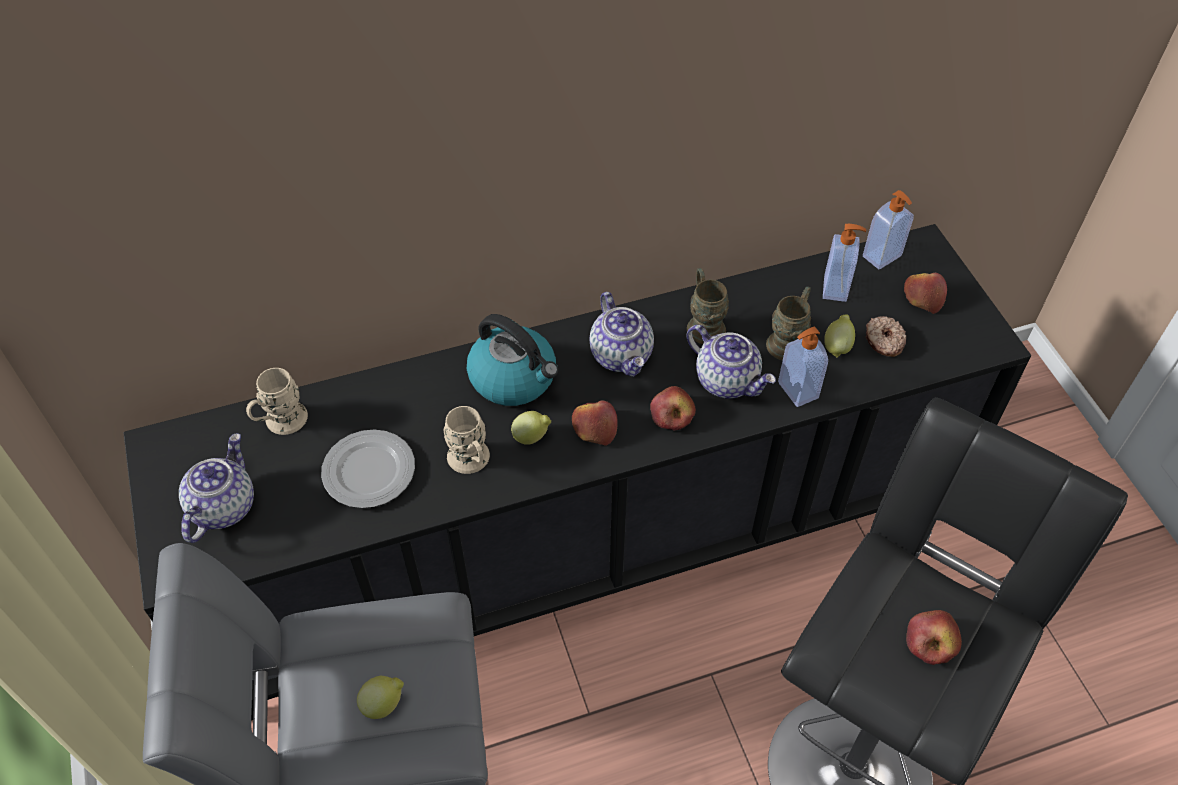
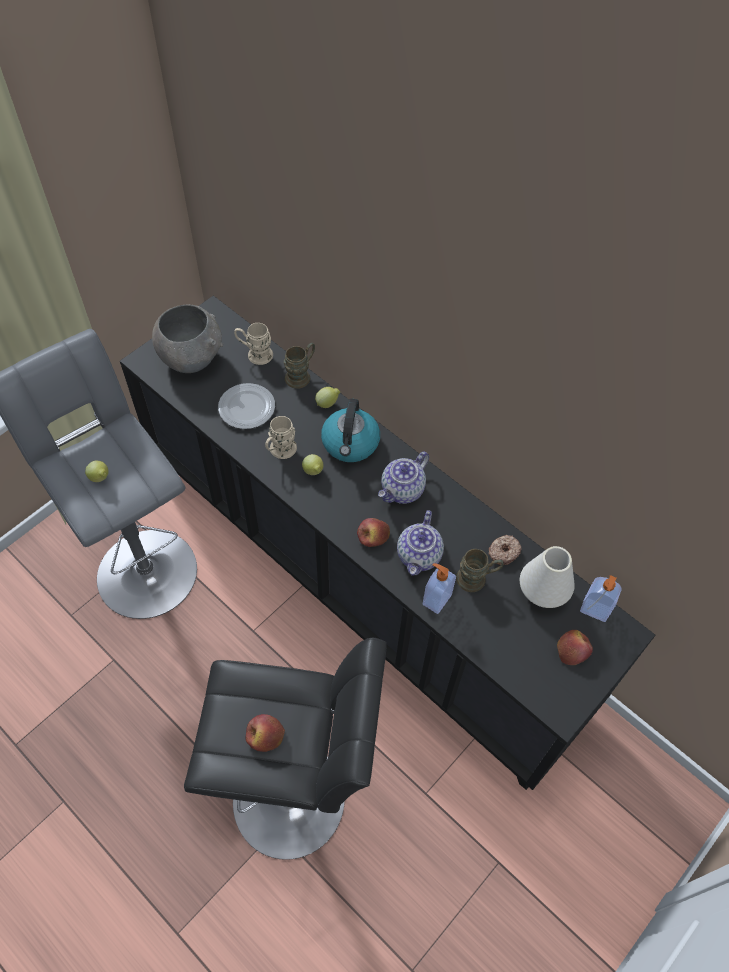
camera: 60 degrees right, 5 degrees up
(222, 506) = (191, 358): teapot -> grey bowl
(594, 428) = (339, 500): apple -> none
(703, 323) = (458, 524): brown mug -> brown mug (301, 375)
(836, 288) = (543, 591): soap dispenser -> white vase
(837, 346) = (490, 610): lemon -> lemon (328, 403)
(883, 341) = (514, 637): donut -> donut (503, 552)

